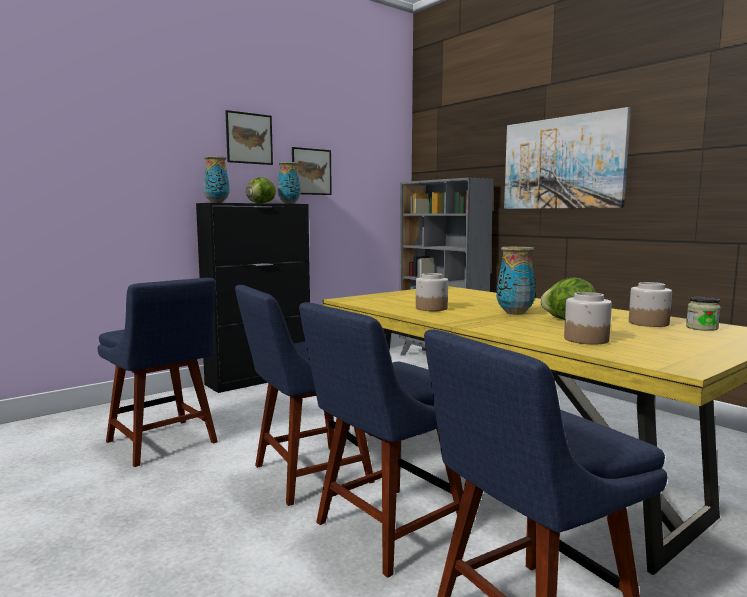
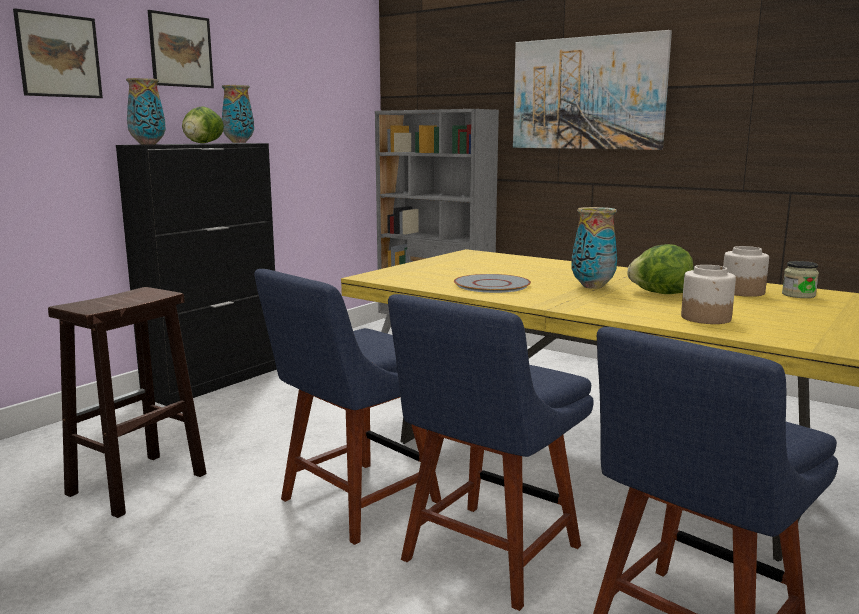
camera: 15 degrees left, 5 degrees up
(164, 443) = (136, 485): blue chair -> brown stool
(311, 171) = (262, 97): picture -> picture (59, 56)
(432, 308) = (492, 285): jar -> grey plate

